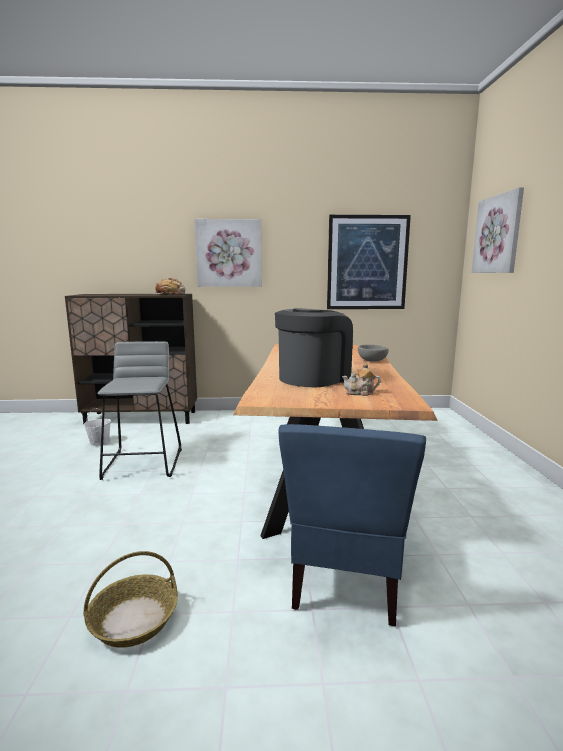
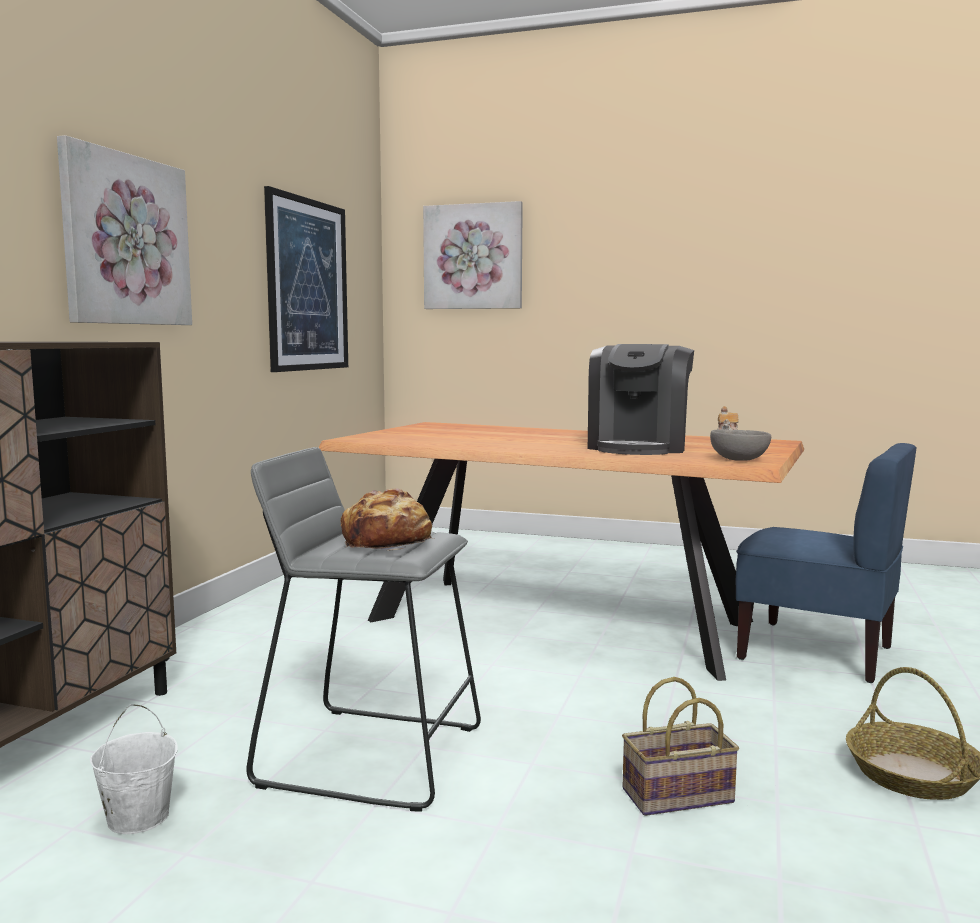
camera: 70 degrees left, 5 degrees down
(108, 532) = (676, 797): none -> basket
(170, 294) = (74, 341): bread -> bread (388, 543)
(313, 378) = (638, 447): coffee machine -> coffee machine turned 135 degrees counterclockwise
(371, 360) = (543, 430): grey bowl -> grey bowl (737, 459)

